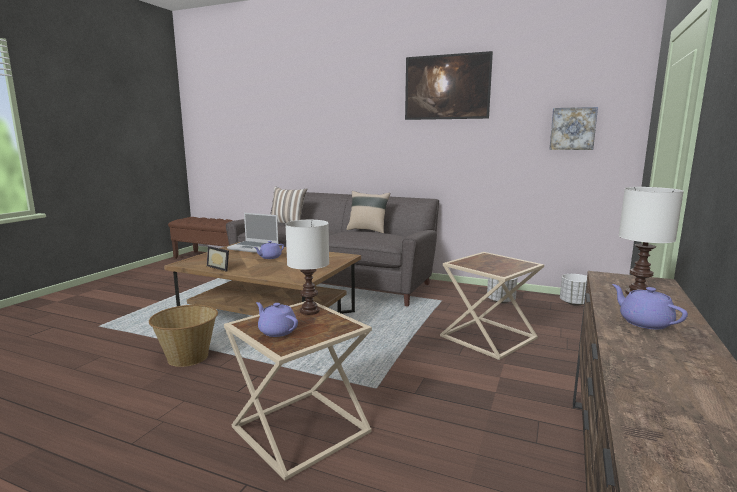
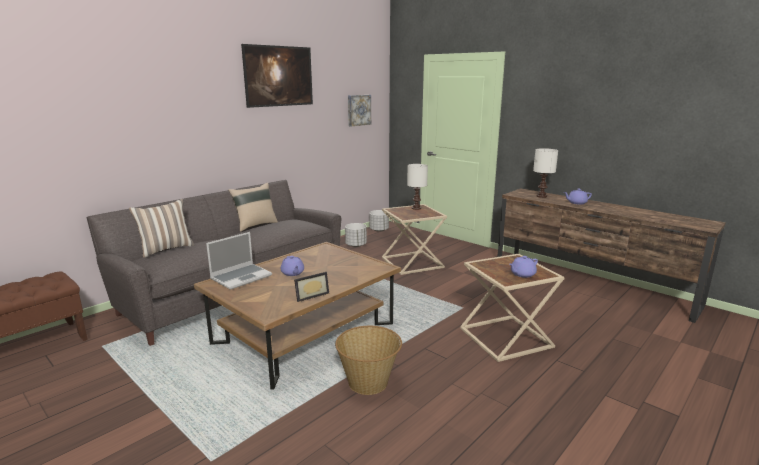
camera: 70 degrees left, 5 degrees up
(310, 311) = (488, 263): white table lamp -> white table lamp (416, 208)

